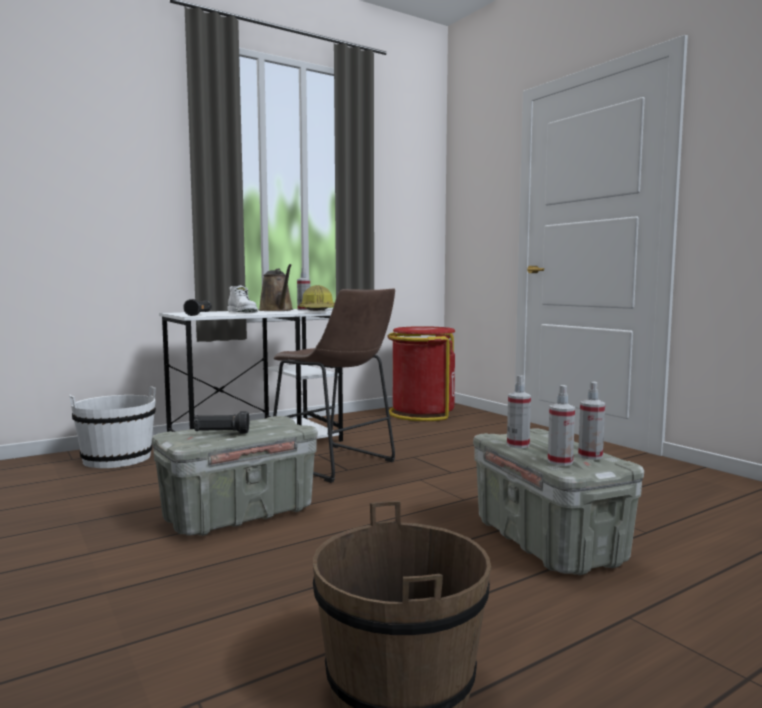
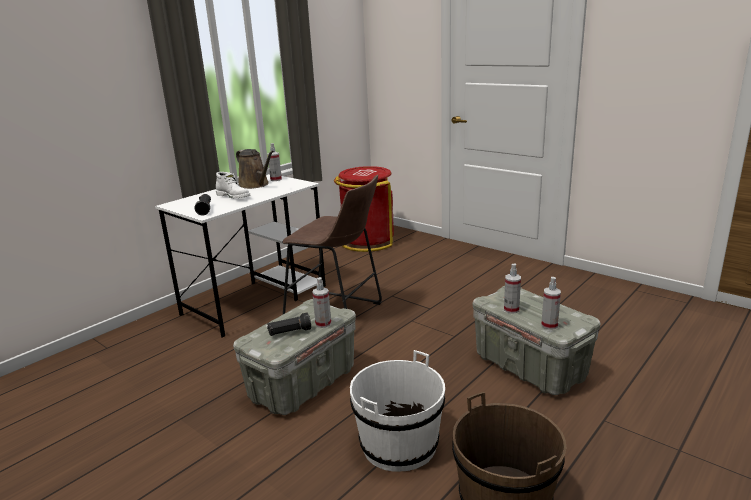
camera: 15 degrees left, 15 degrees up
(117, 459) = (148, 340): white bucket -> white bucket (398, 444)
(318, 311) = (295, 184): hard hat -> none
(590, 456) = (563, 314): spray bottle -> spray bottle (323, 324)

